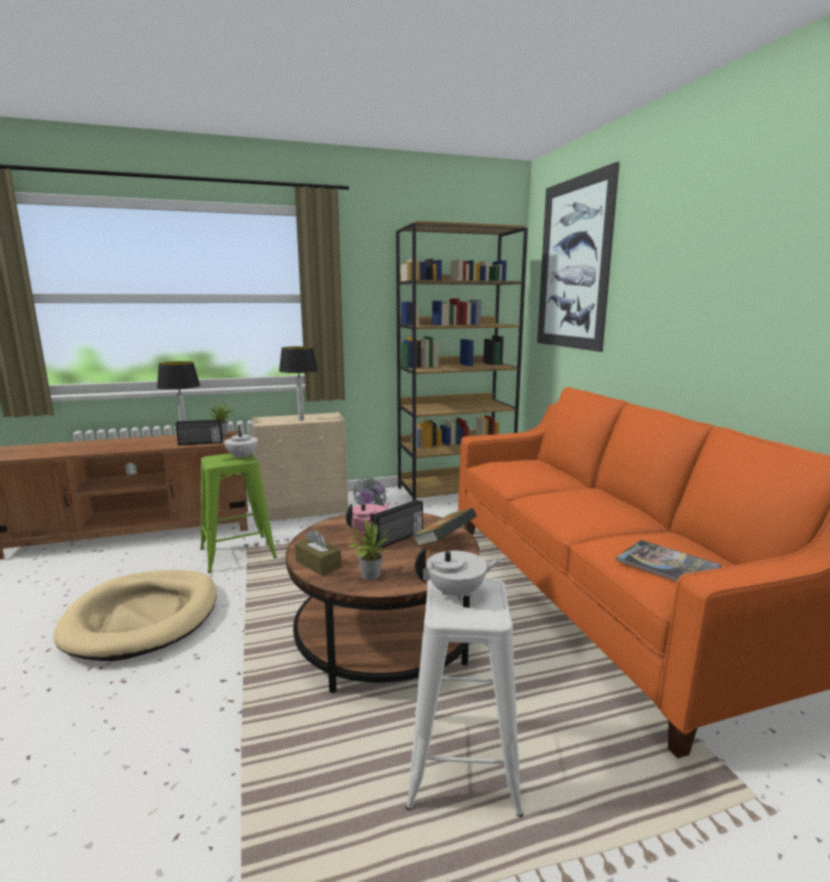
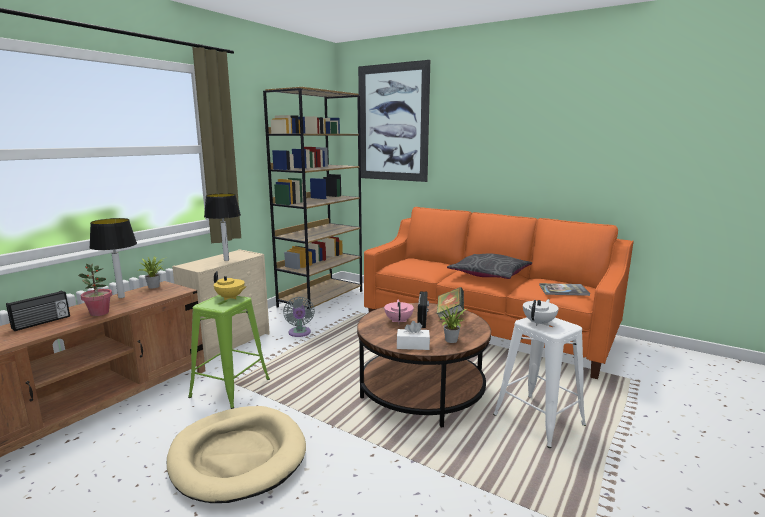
camera: 40 degrees left, 0 degrees up
(143, 446) = (99, 313): none -> potted plant
(200, 443) = (157, 298): radio -> radio (42, 322)
(242, 457) = (230, 298): white teapot -> yellow teapot
(318, 564) = (413, 345): brown tissue box -> white tissue box
(594, 506) = (489, 274): none -> grey pillow

